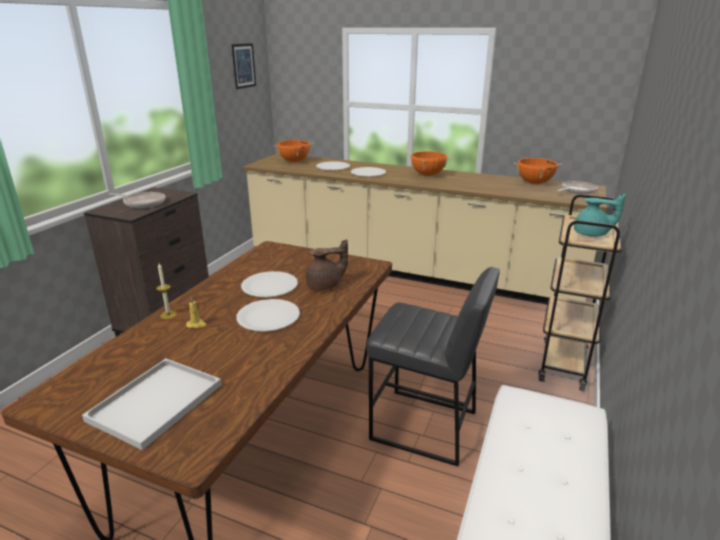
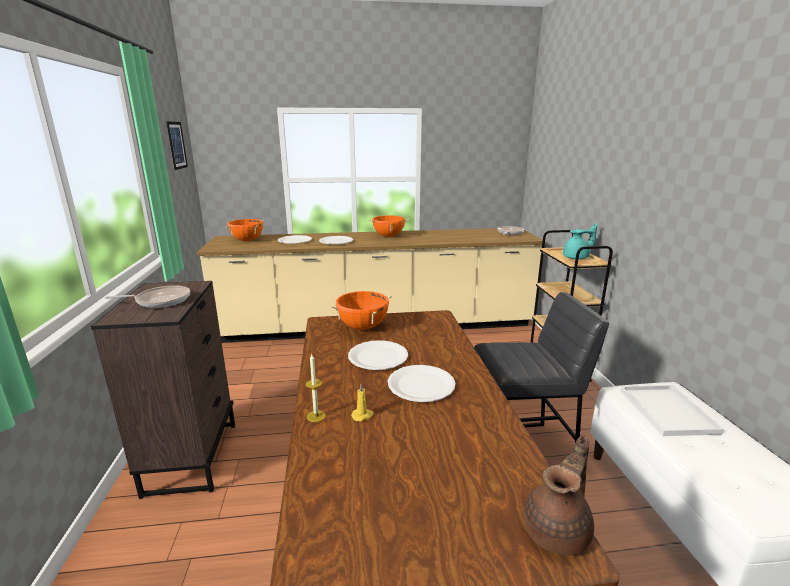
camera: 30 degrees left, 5 degrees down
(155, 404) = (448, 514): white tray -> white tray (669, 412)
(325, 285) = (427, 343): brown teapot -> brown teapot (558, 530)
(534, 183) = (474, 232): orange cooking pot -> orange cooking pot (363, 327)

